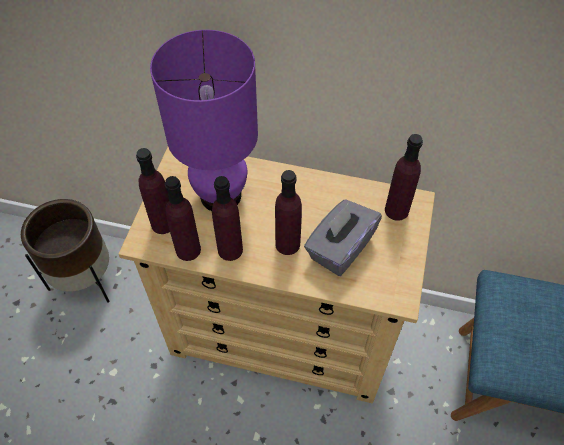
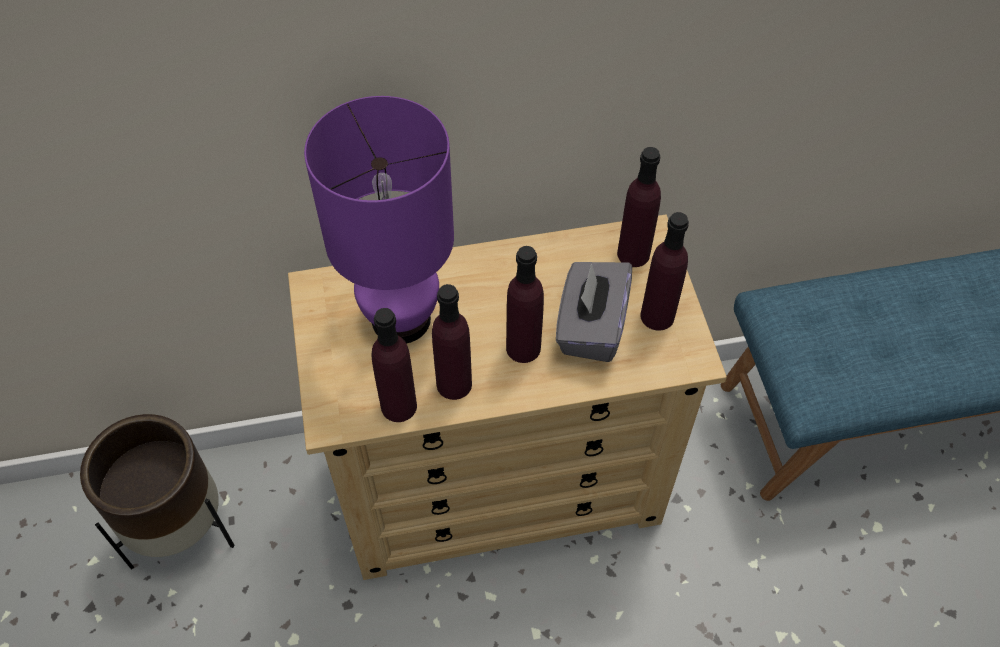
camera: 25 degrees left, 0 degrees up
(163, 224) = (345, 386): purple bottle -> purple bottle (657, 316)

